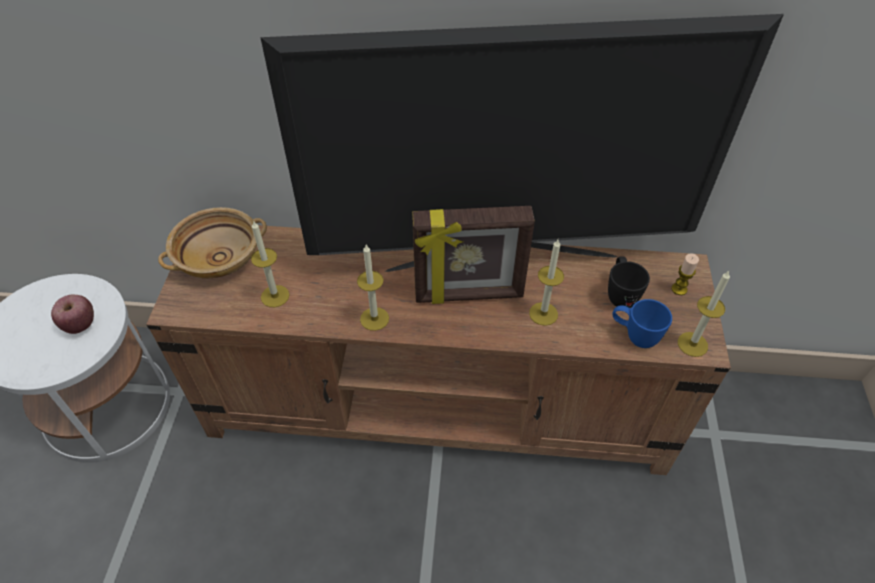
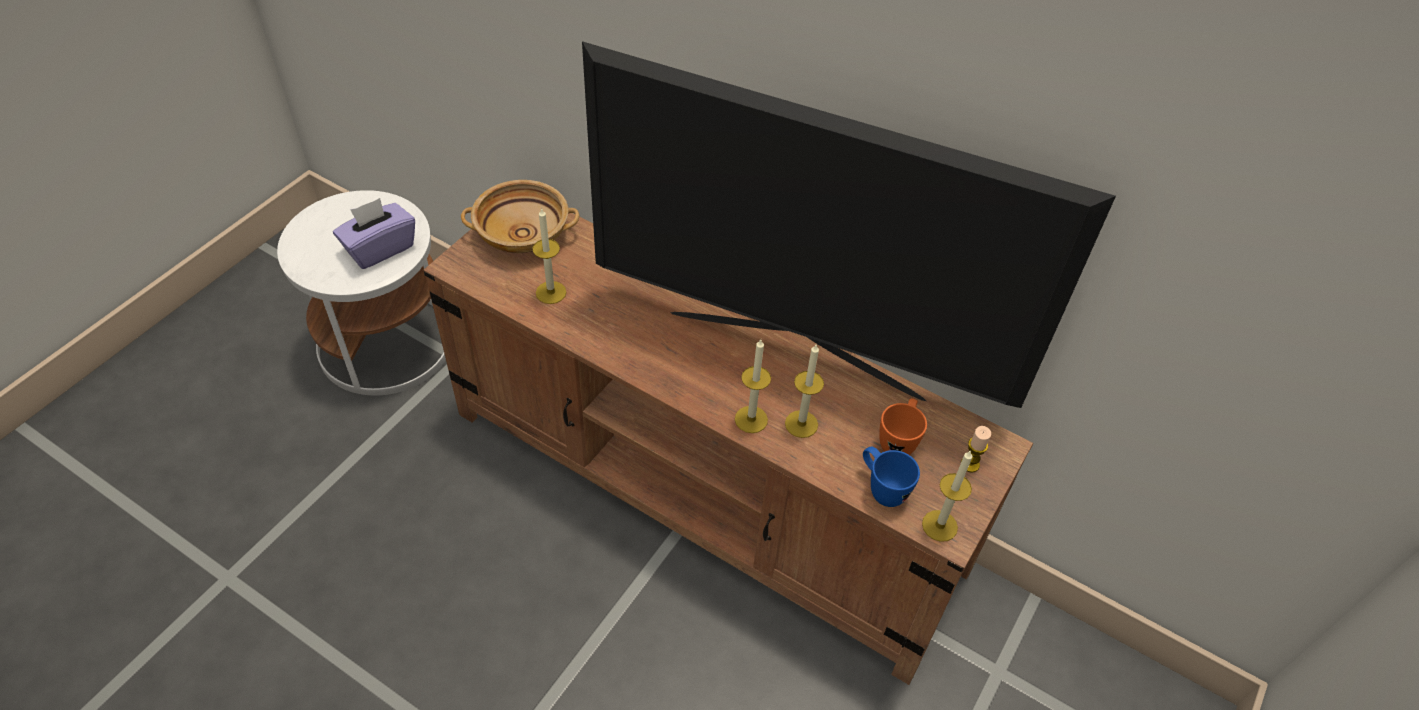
camera: 25 degrees right, 0 degrees up
(80, 325) = (379, 248): apple -> purple tissue box
(374, 319) = (629, 354): candle -> candle (751, 419)
(469, 295) = (737, 372): picture frame -> none
(620, 294) = (898, 441): black mug -> orange mug

